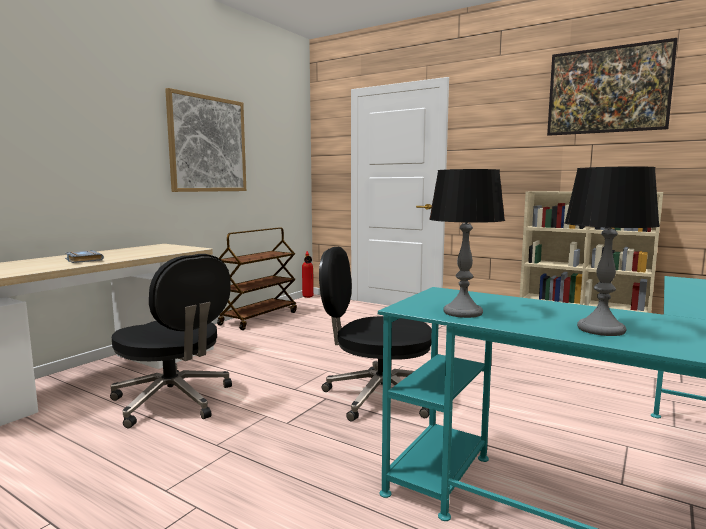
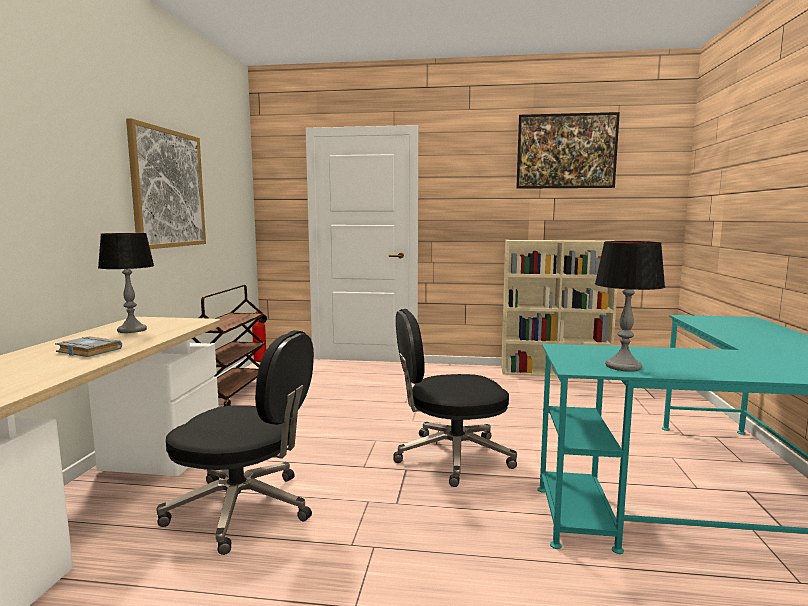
camera: 25 degrees left, 0 degrees up
(601, 329) = (736, 368): table lamp -> table lamp (132, 330)

